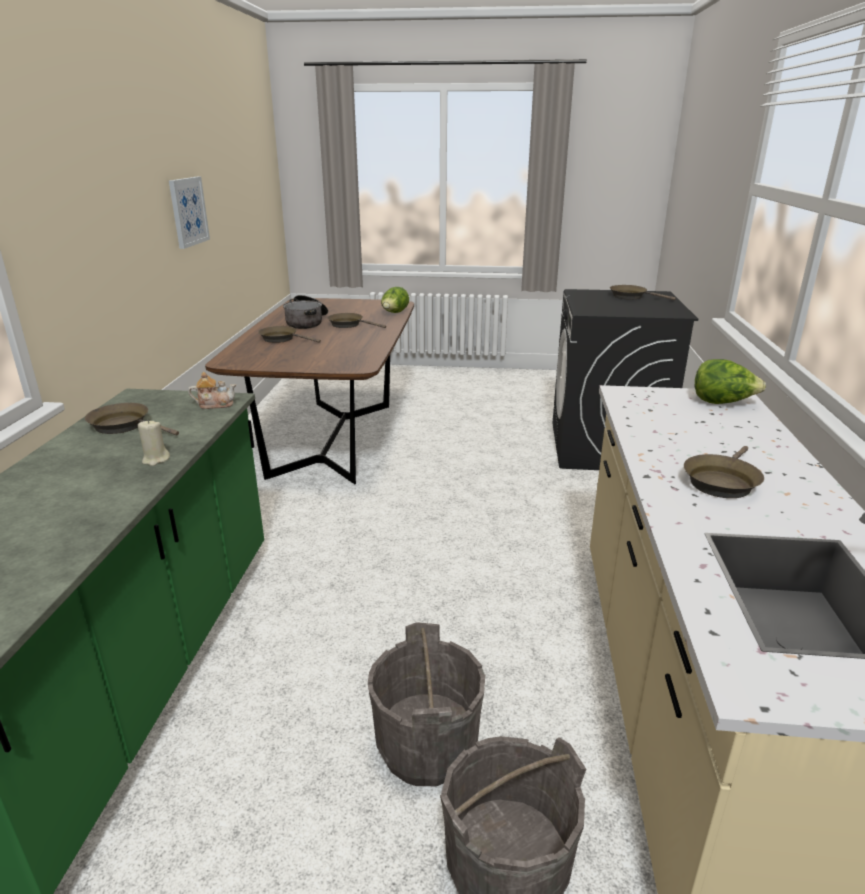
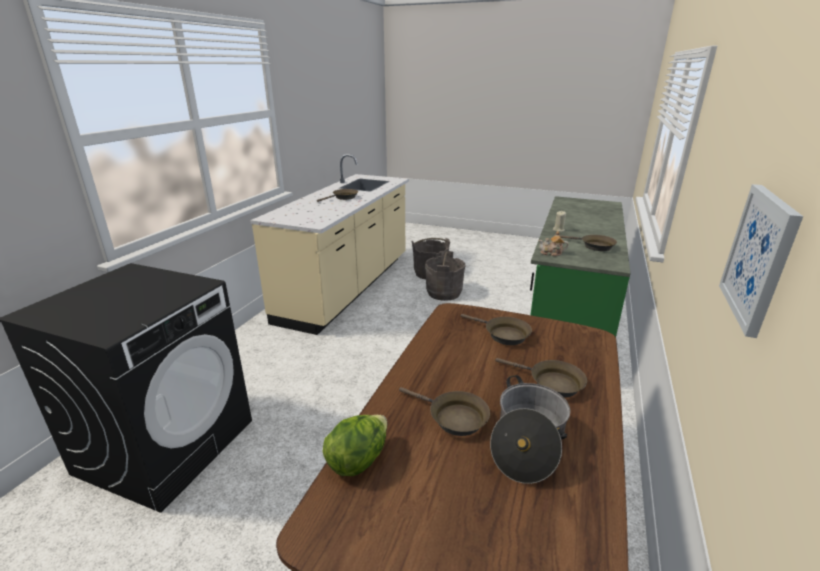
camera: 165 degrees left, 0 degrees up
(631, 296) = (82, 309): brown frying pan -> brown frying pan (503, 334)
(722, 402) = (280, 216): lettuce -> none

